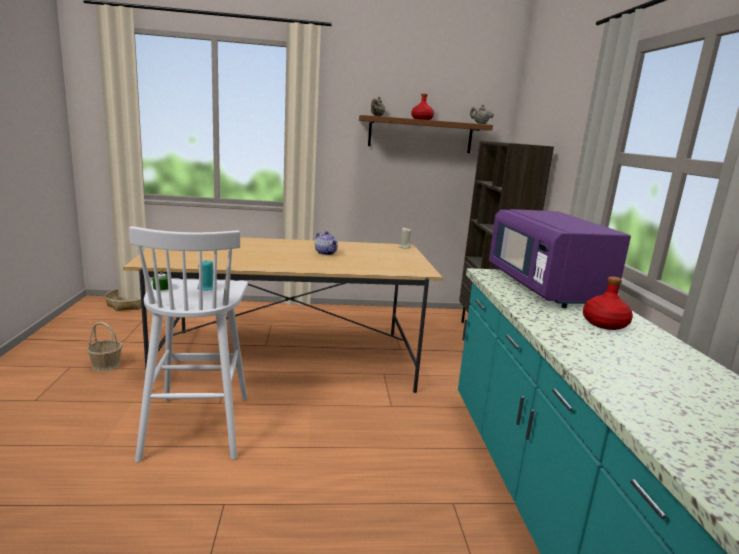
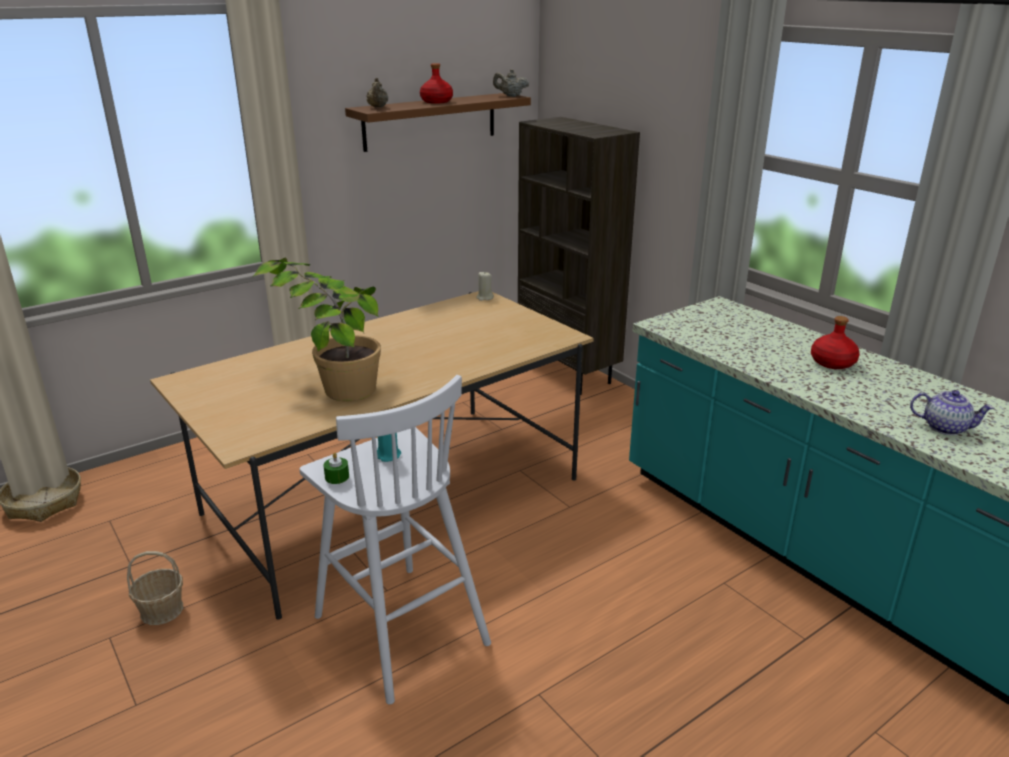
camera: 30 degrees left, 10 degrees up
(243, 255) = (333, 381): none -> potted plant
(326, 253) = (420, 341): teapot -> teapot (945, 427)
(546, 288) = (736, 330): purple microwave -> none

